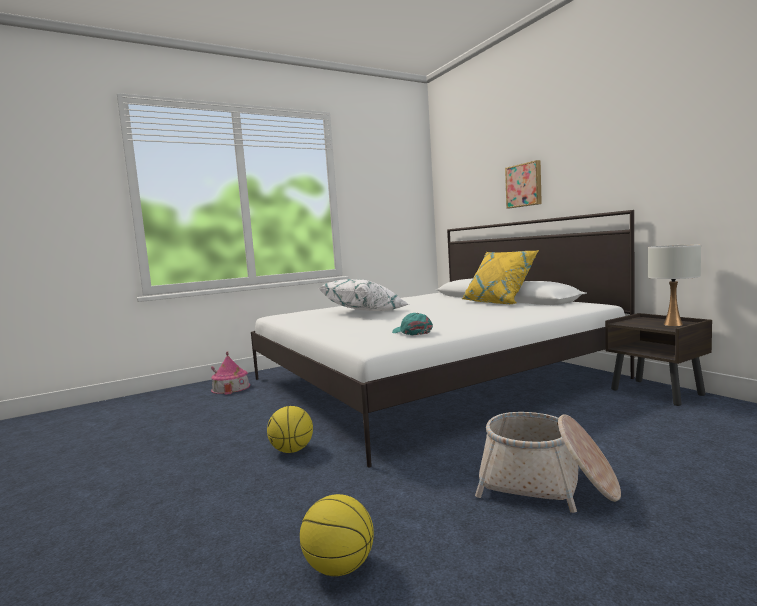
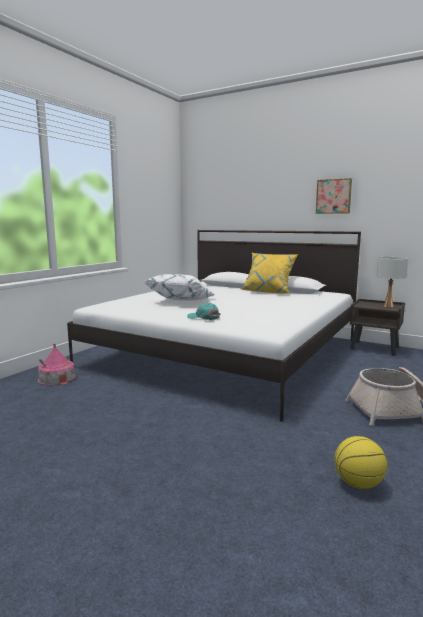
camera: 30 degrees left, 5 degrees up
(292, 450) = (207, 421): basketball -> none
(412, 332) = (270, 319): turquoise cap -> turquoise cap (204, 317)
(524, 185) = (274, 203): picture -> picture (333, 196)

